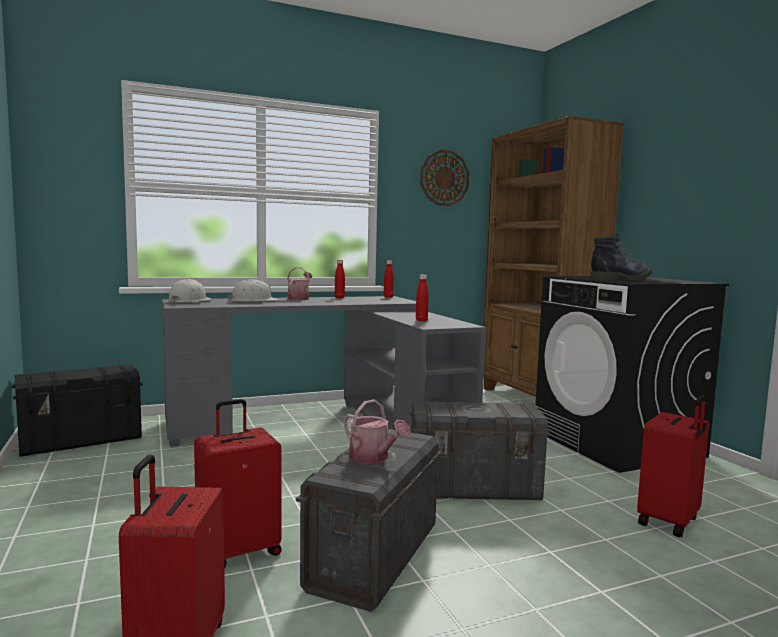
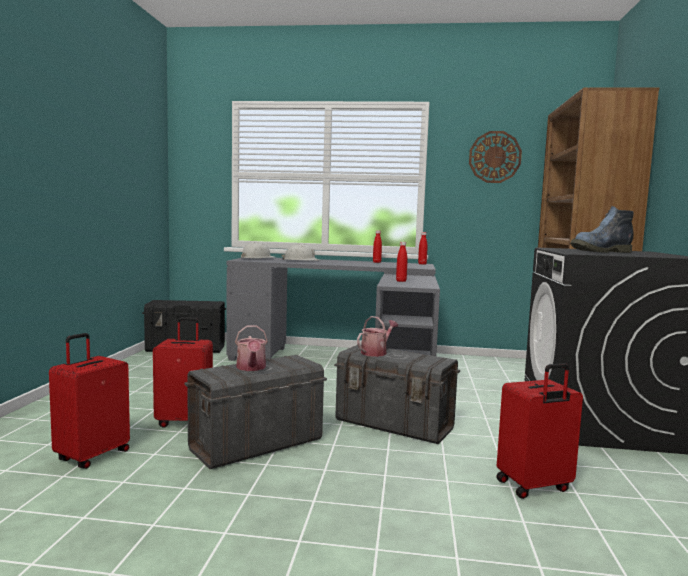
camera: 30 degrees right, 0 degrees up
(299, 298) = (343, 261): watering can -> watering can (376, 352)
(621, 279) = (600, 251): boot -> boot turned 150 degrees clockwise

